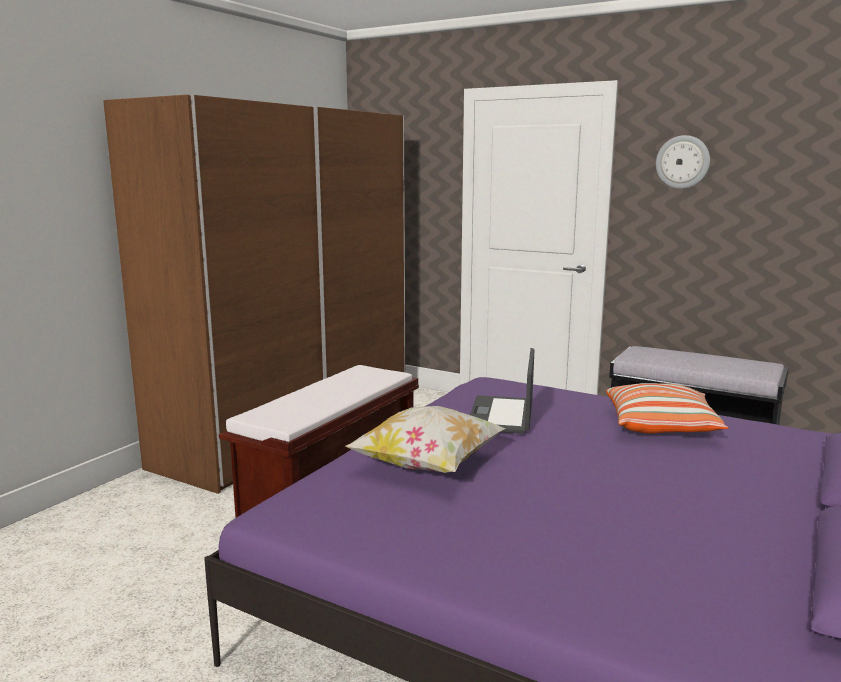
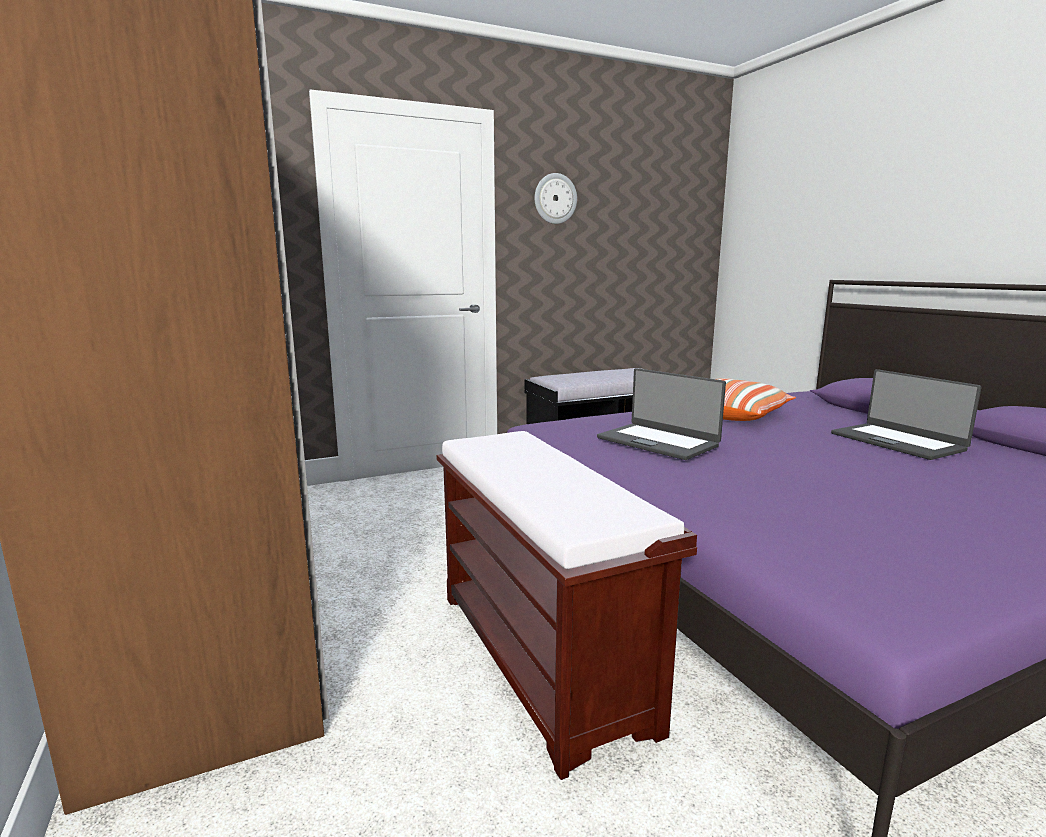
camera: 55 degrees left, 0 degrees up
(428, 465) = (765, 498): pillow -> none
(711, 501) = (897, 441): none -> laptop

